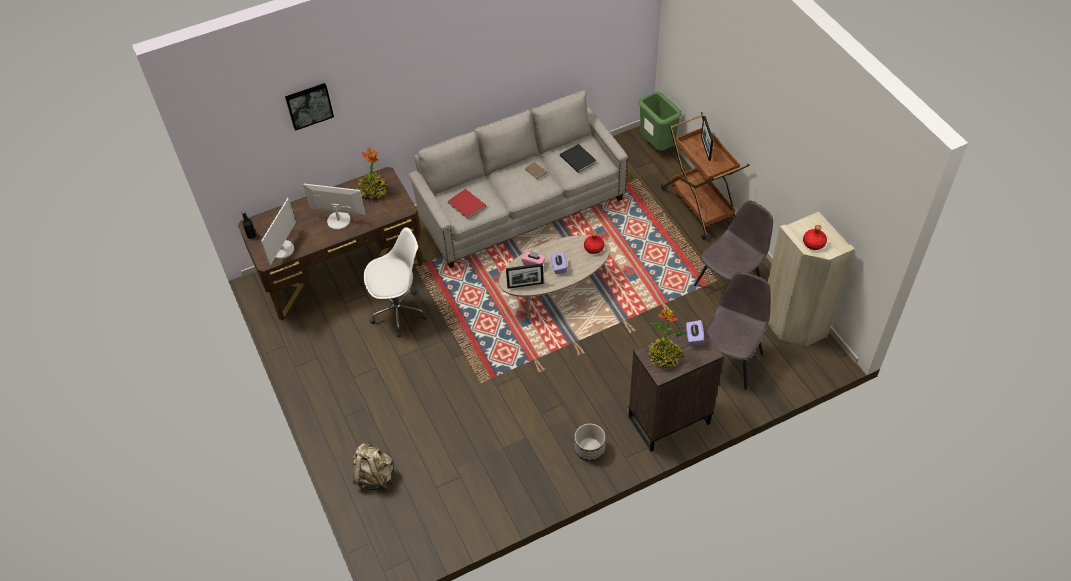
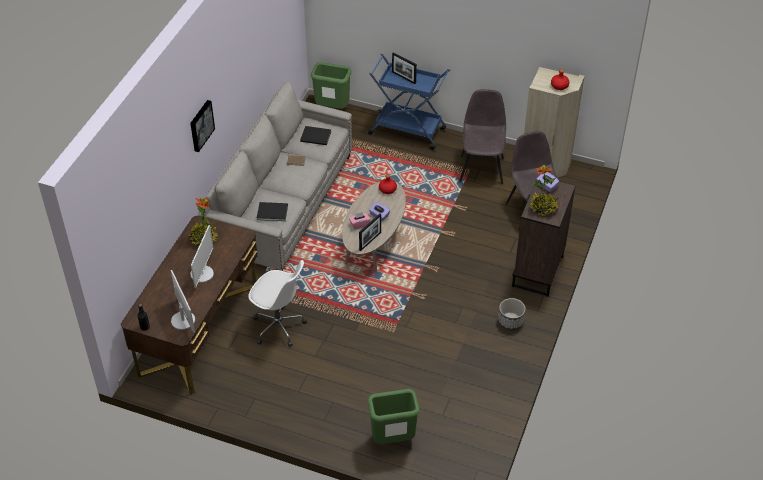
camera: 45 degrees left, 5 degrees down
(309, 105) = (147, 181): picture -> picture (200, 125)
(338, 220) = (202, 274): monitor -> monitor turned 135 degrees clockwise
(375, 476) = (393, 440): beige backpack -> green trash can
(400, 312) = (280, 327): white office chair -> white office chair turned 90 degrees clockwise
(466, 203) = (271, 211): red book -> black book
(699, 208) = (407, 132): brown cart -> blue cart

